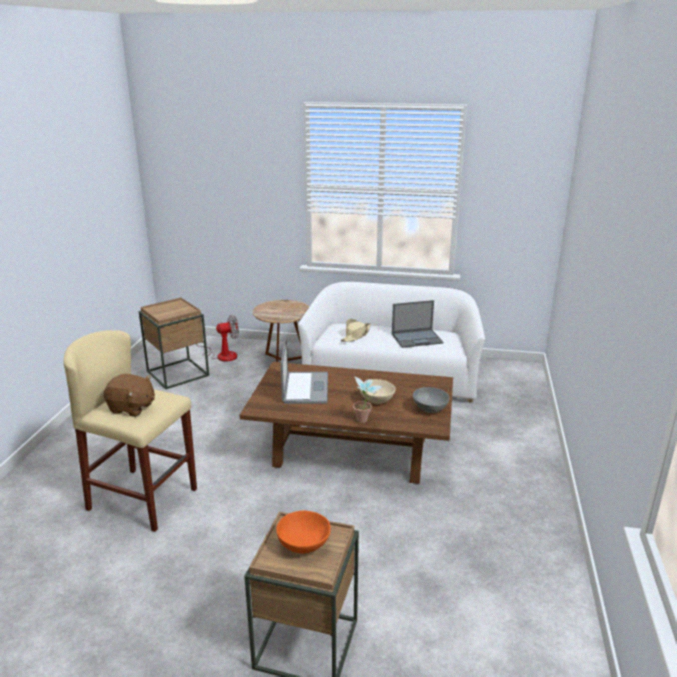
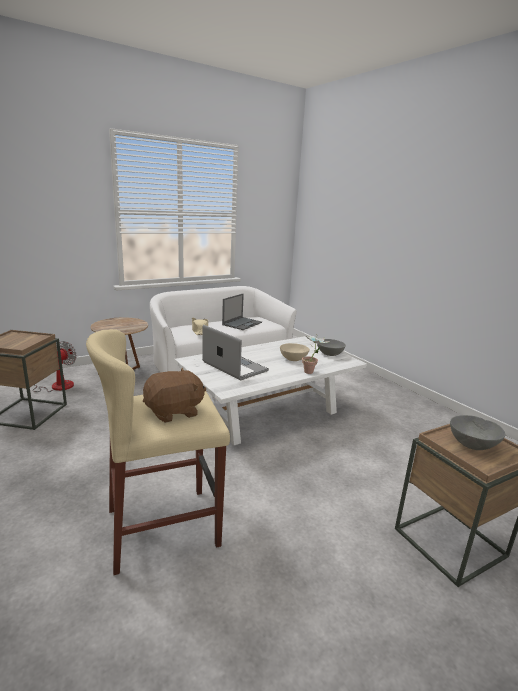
camera: 45 degrees left, 5 degrees down
(303, 544) = (472, 444): orange bowl -> grey bowl
(351, 451) = (269, 412): brown coffee table -> white coffee table

